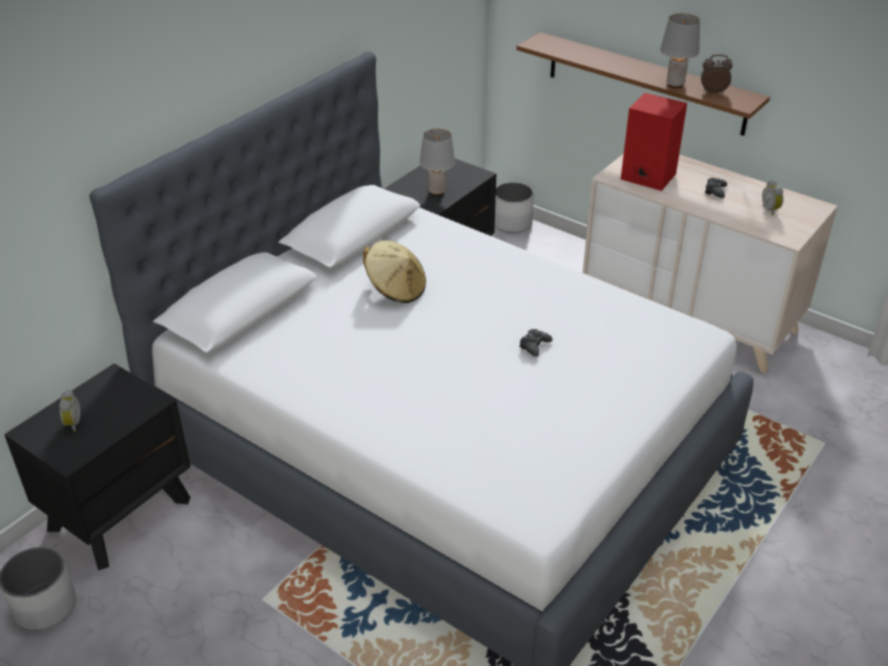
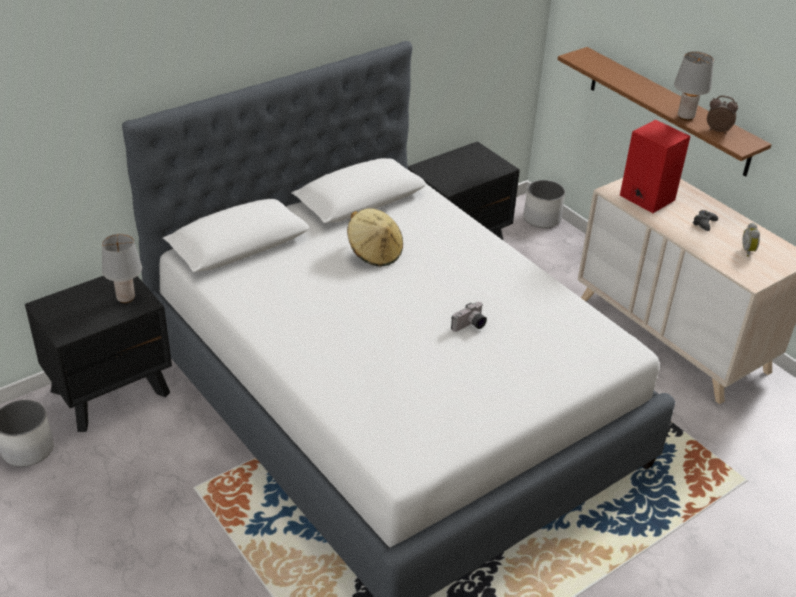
camera: 15 degrees right, 0 degrees up
(72, 424) = (77, 307): alarm clock -> none
(436, 191) = (458, 175): grey table lamp -> grey table lamp (126, 298)
(534, 346) = (470, 326): black game controller -> camera

